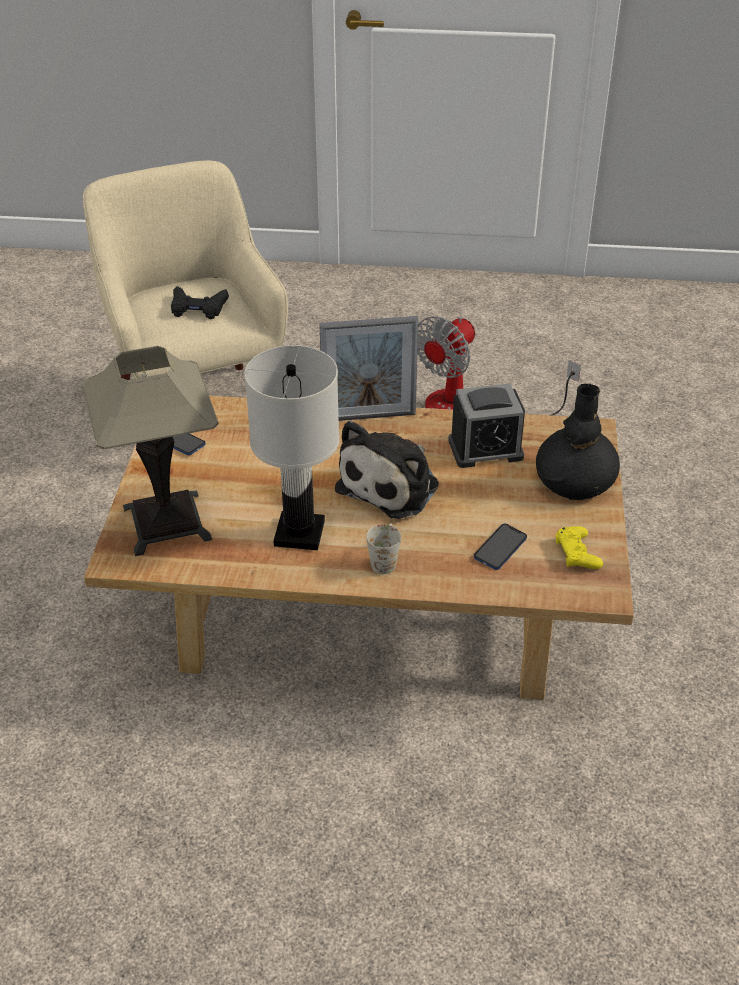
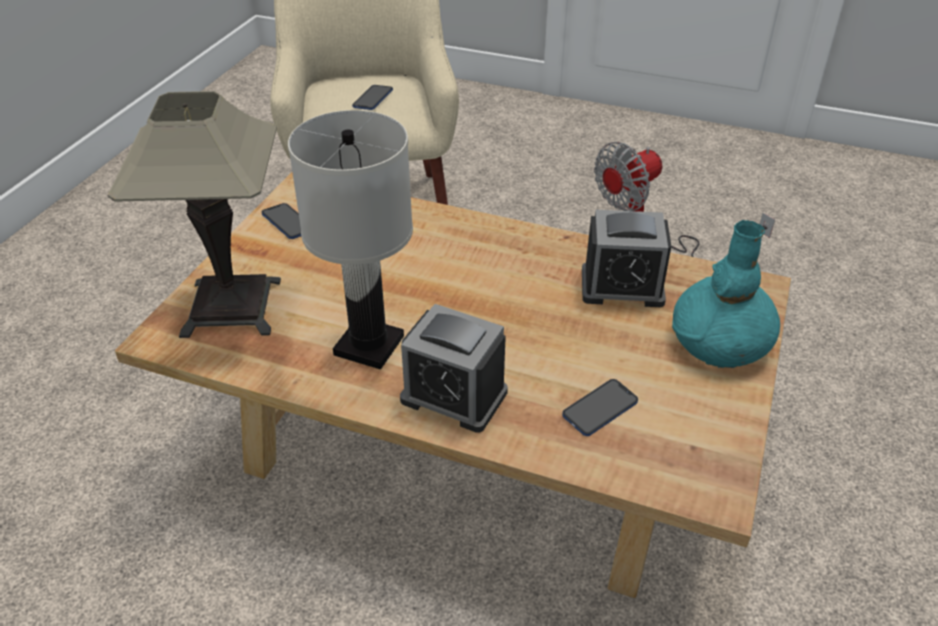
camera: 15 degrees right, 0 degrees up
(198, 308) = (373, 99): black game controller -> phone
(369, 417) = (502, 230): picture frame -> none
(385, 559) = (454, 396): white mug -> alarm clock
(392, 485) = (498, 309): plush toy -> none
(575, 481) = (720, 343): black vase -> turquoise vase
(577, 553) = (696, 435): yellow game controller -> none

